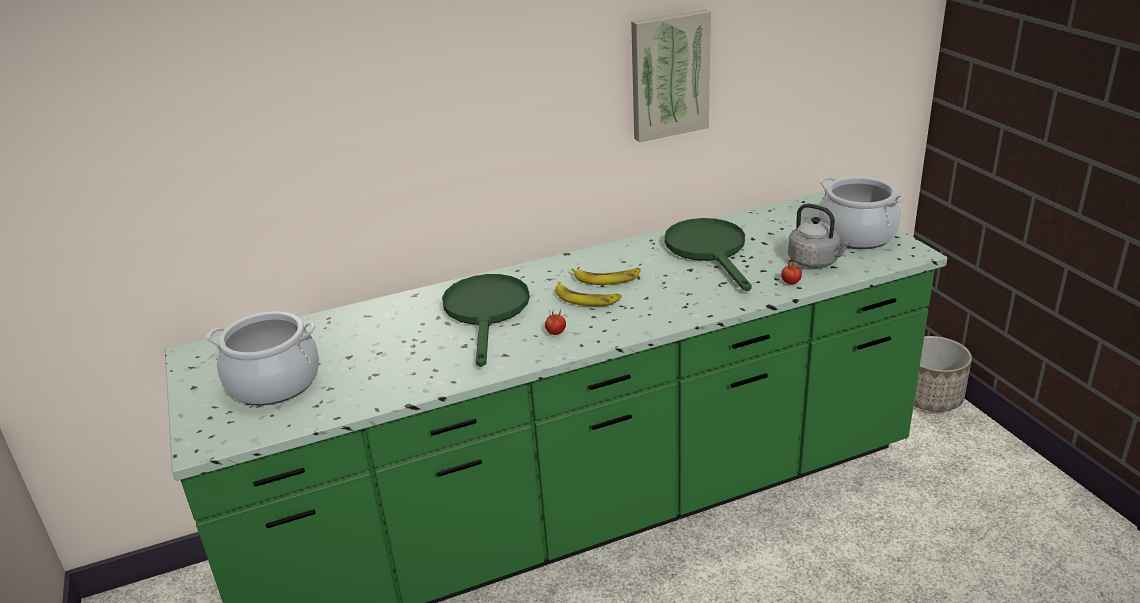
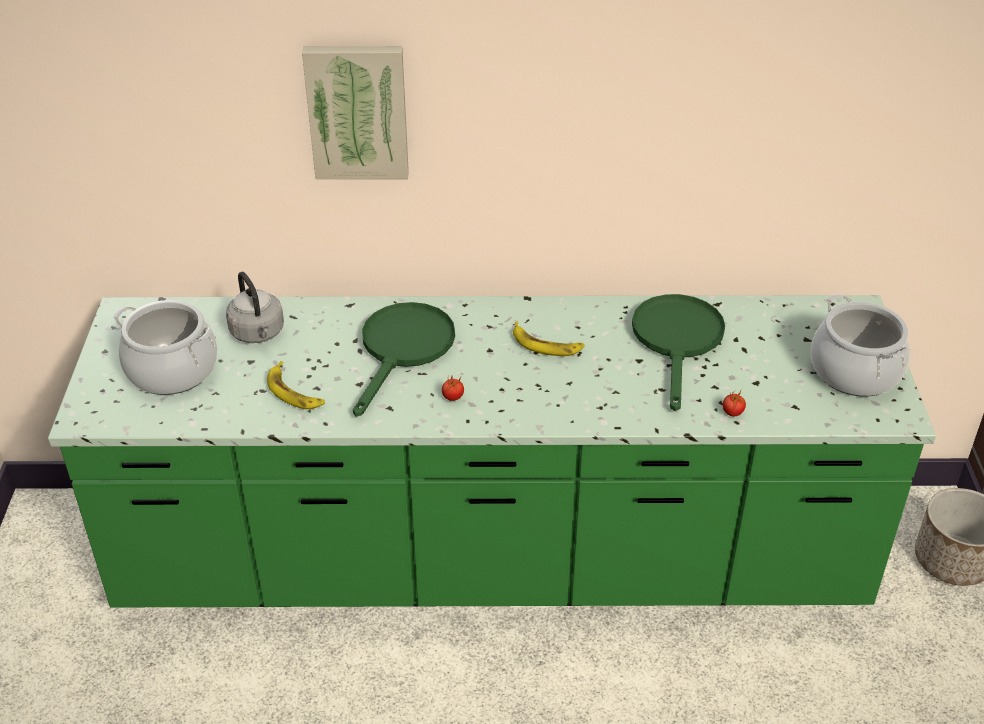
camera: 20 degrees right, 10 degrees up
(586, 299) = (509, 364): banana -> banana (294, 392)
(668, 75) = (679, 134): picture -> picture (358, 111)
(815, 262) = (780, 394): grey kettle -> grey kettle (258, 334)

